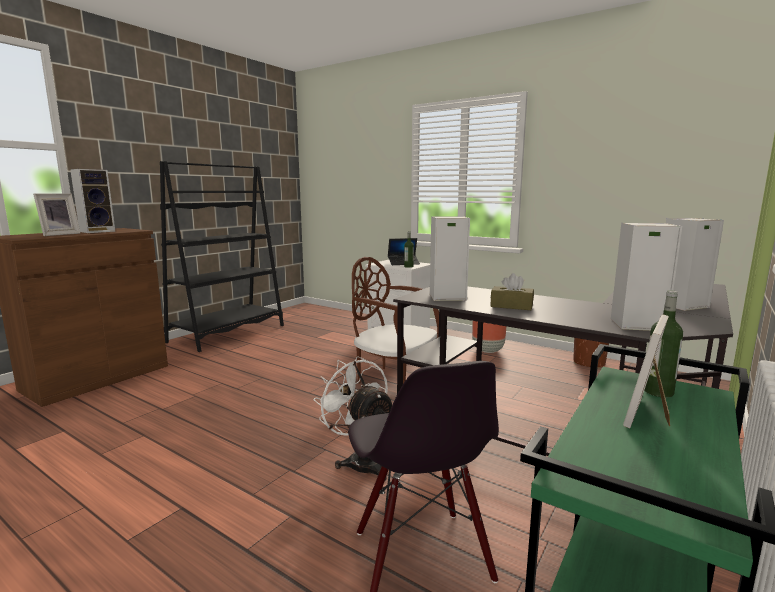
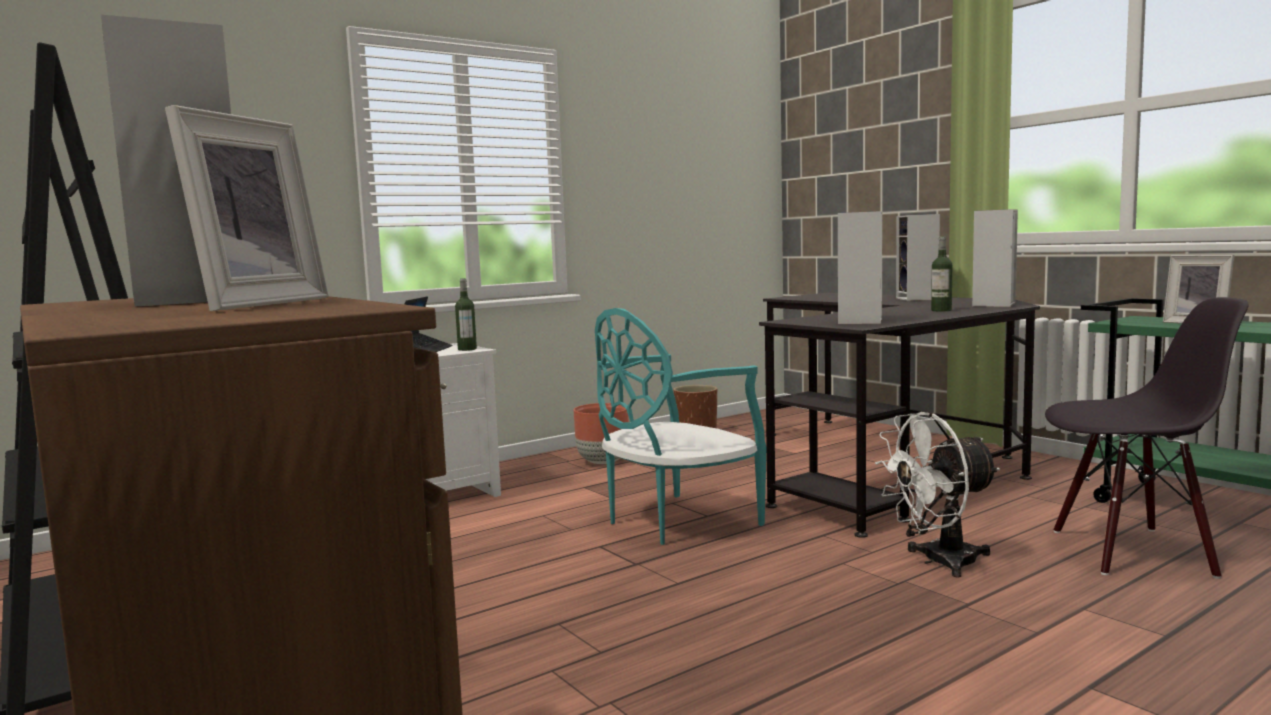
camera: 70 degrees left, 5 degrees down
(59, 234) = (251, 304): picture frame -> picture frame turned 60 degrees clockwise
(395, 381) = (676, 521): brown chair -> turquoise chair
(511, 306) = (915, 314): brown tissue box -> none
(658, 392) = (1145, 320): bottle -> bottle (941, 310)

